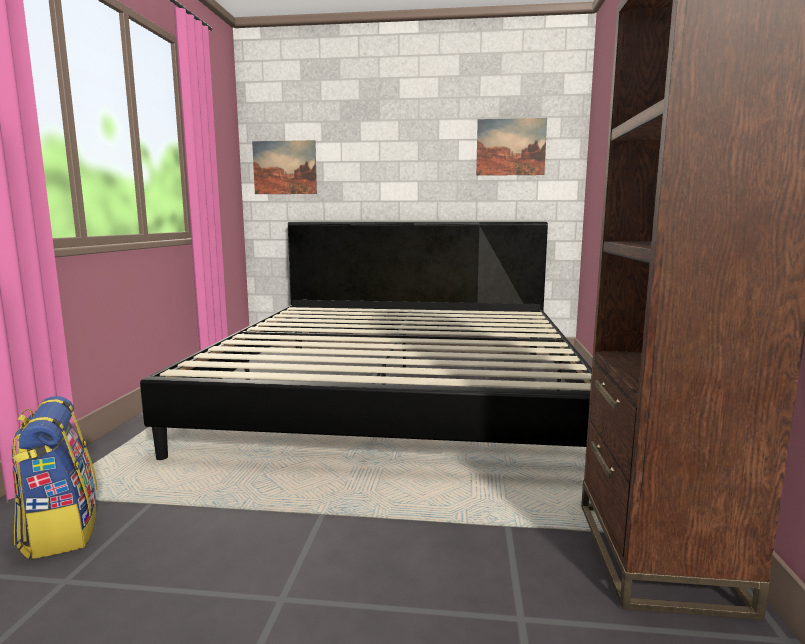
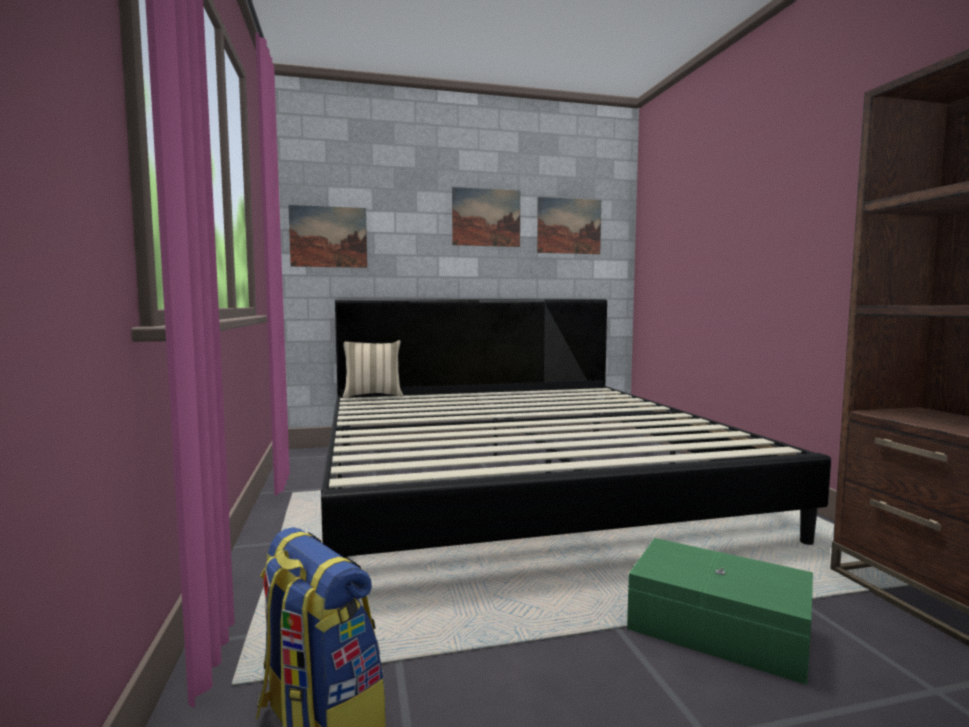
camera: 20 degrees left, 5 degrees down
(317, 306) = (373, 395): none -> beige pillow
(400, 533) = (719, 630): none -> green storage box
(425, 143) = (486, 217): none -> picture

